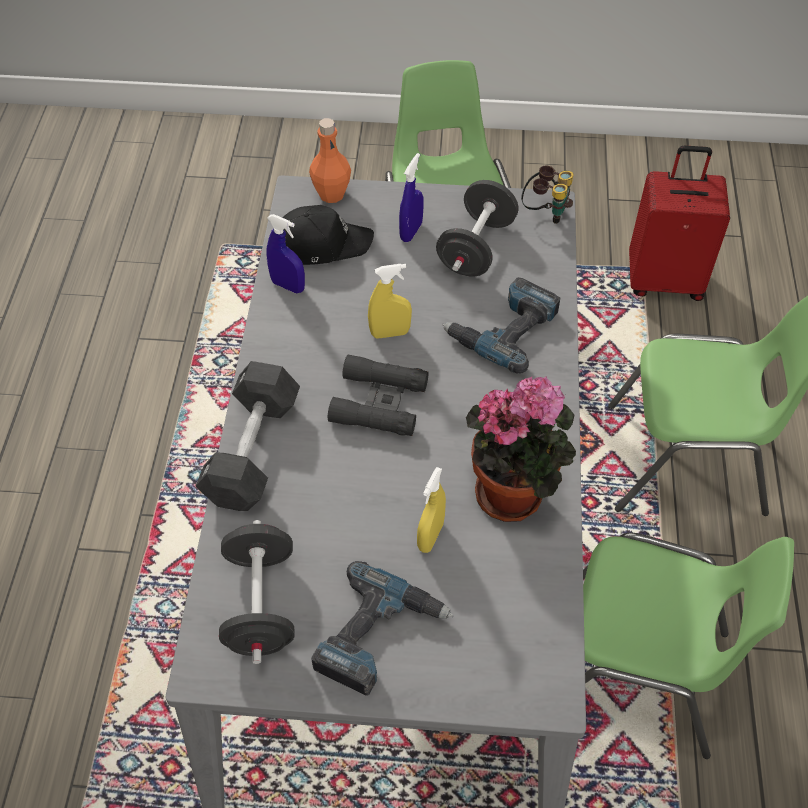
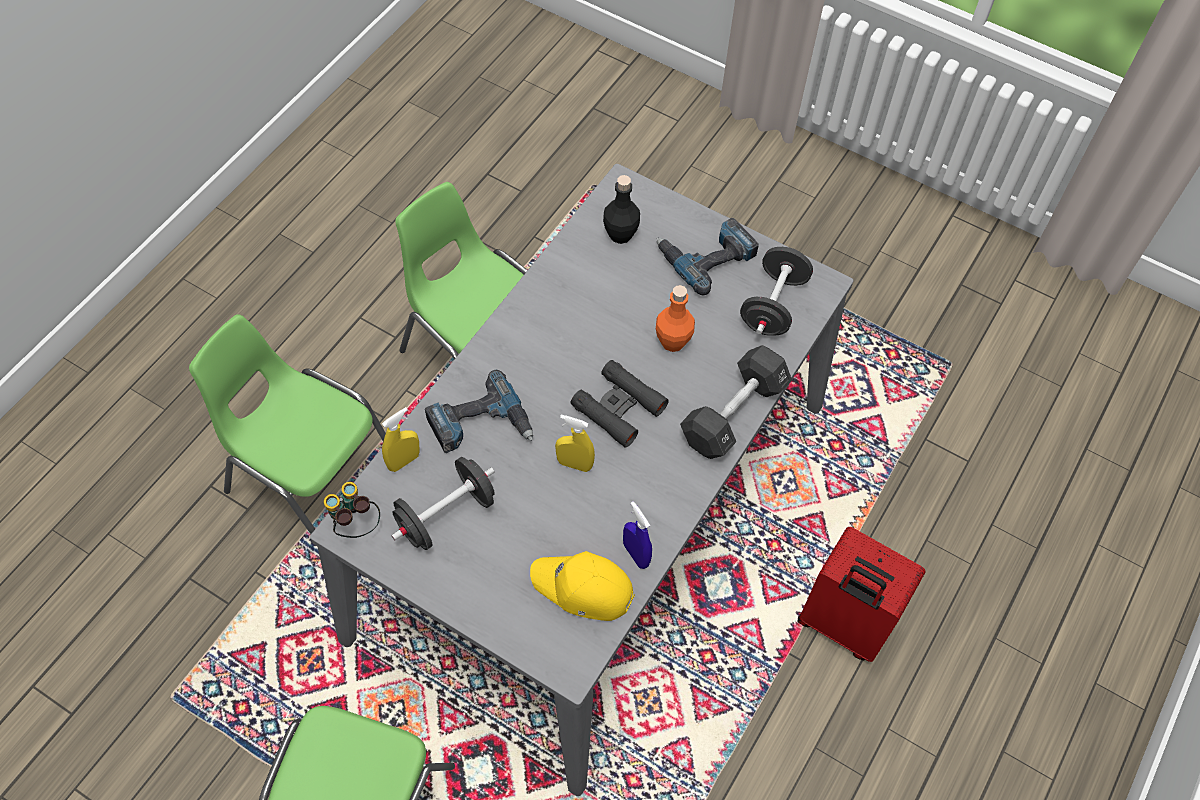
camera: 155 degrees left, 5 degrees up
(320, 244) = (583, 589): black cap -> yellow cap
(331, 194) = (539, 648): orange bottle -> orange bottle (673, 341)
(411, 231) = (491, 562): blue spray bottle -> none
(430, 536) = (639, 298): yellow spray bottle -> yellow spray bottle (404, 461)
(505, 614) = (620, 234): none -> black bottle
(515, 492) = (563, 300): potted plant -> none
(664, 280) = (161, 672): red suitcase -> red suitcase (842, 625)

